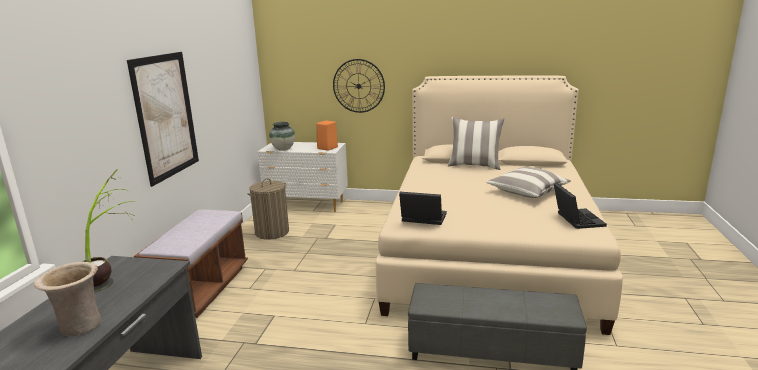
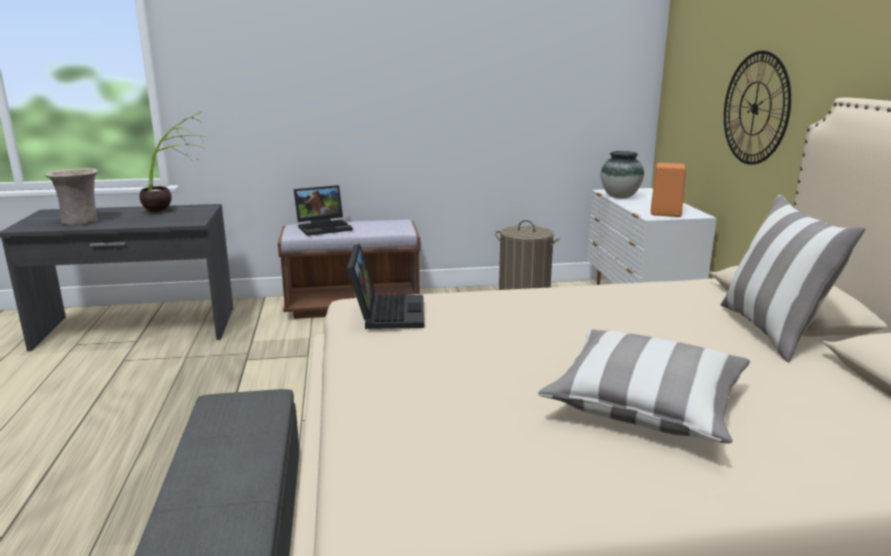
camera: 70 degrees right, 0 degrees up
(166, 116) = (387, 90): picture -> none
(575, 219) = (485, 484): laptop -> laptop (325, 227)

